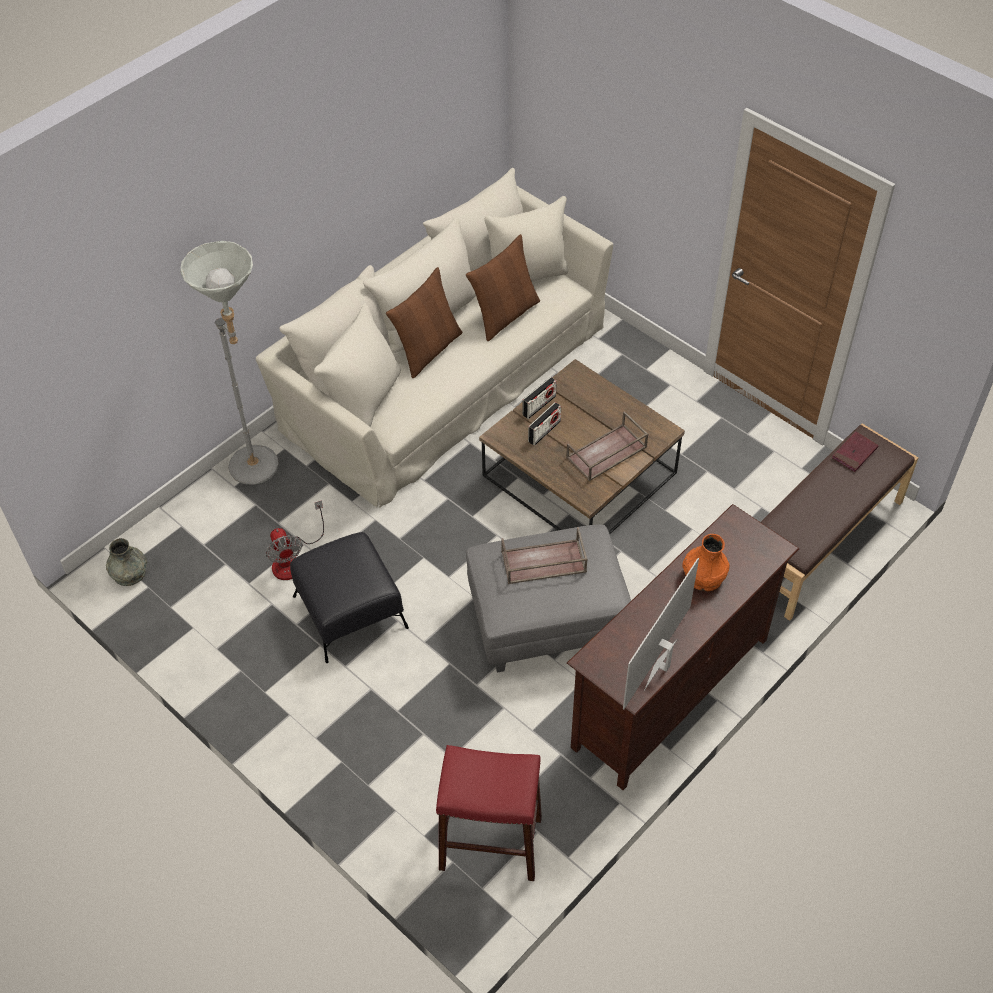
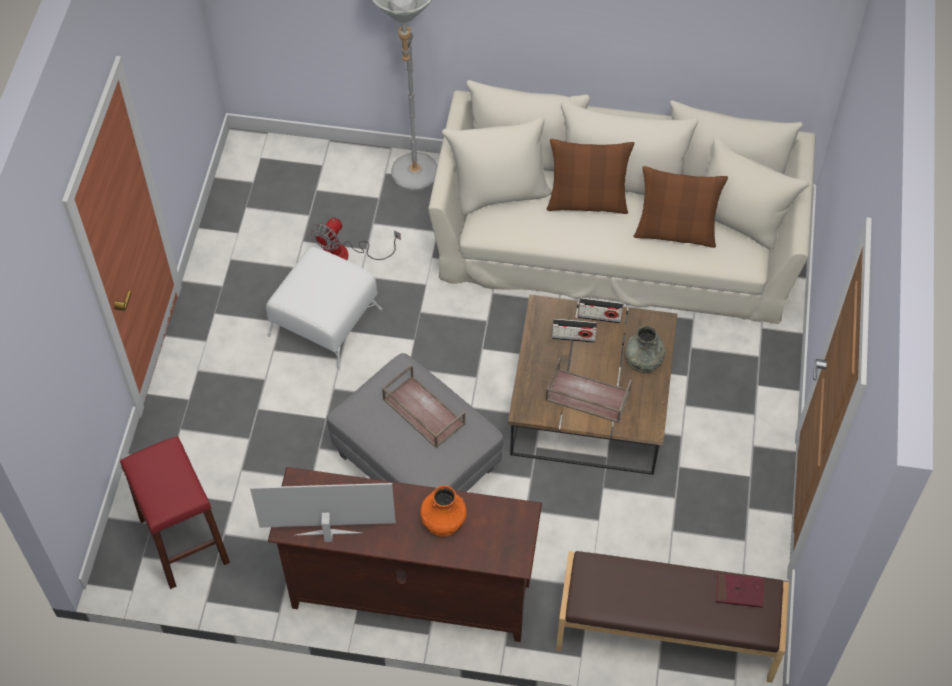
camera: 55 degrees right, 5 degrees up
(129, 573) = (257, 162): grey vase -> grey vase (644, 359)
(350, 611) = (326, 322): black ottoman -> white ottoman

